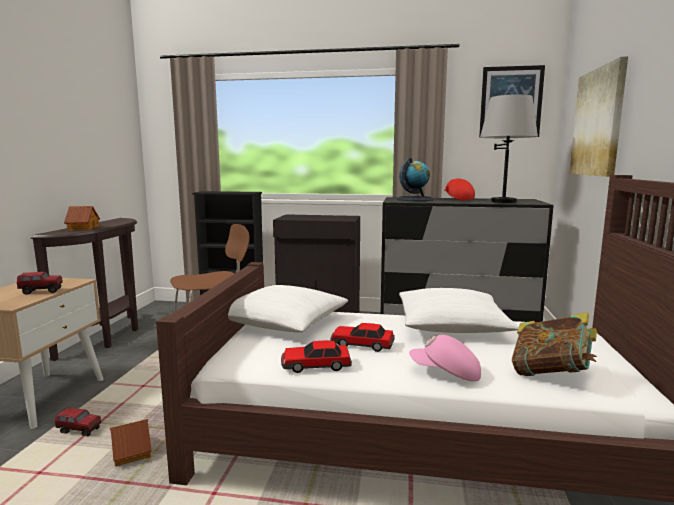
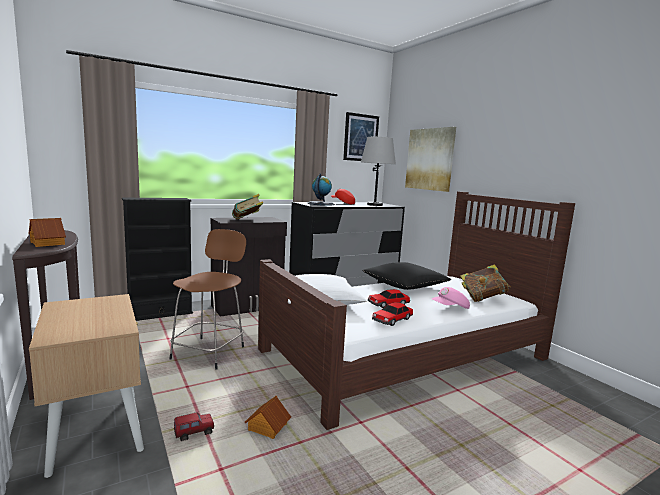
camera: 40 degrees left, 0 degrees up
(41, 291) = (109, 313): toy truck -> none
(312, 218) = (247, 220): none -> book
(451, 326) = (405, 285): white pillow -> black pillow

